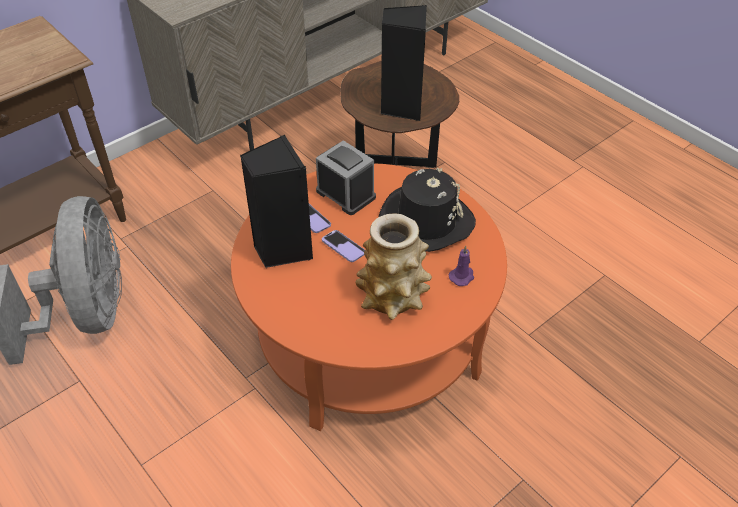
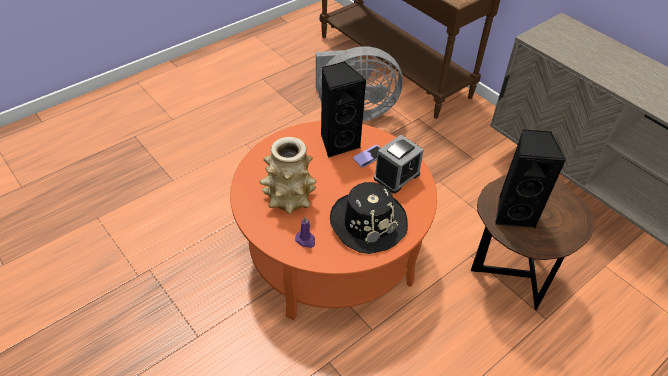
camera: 90 degrees right, 0 degrees up
(343, 247) = (339, 173): phone -> none

